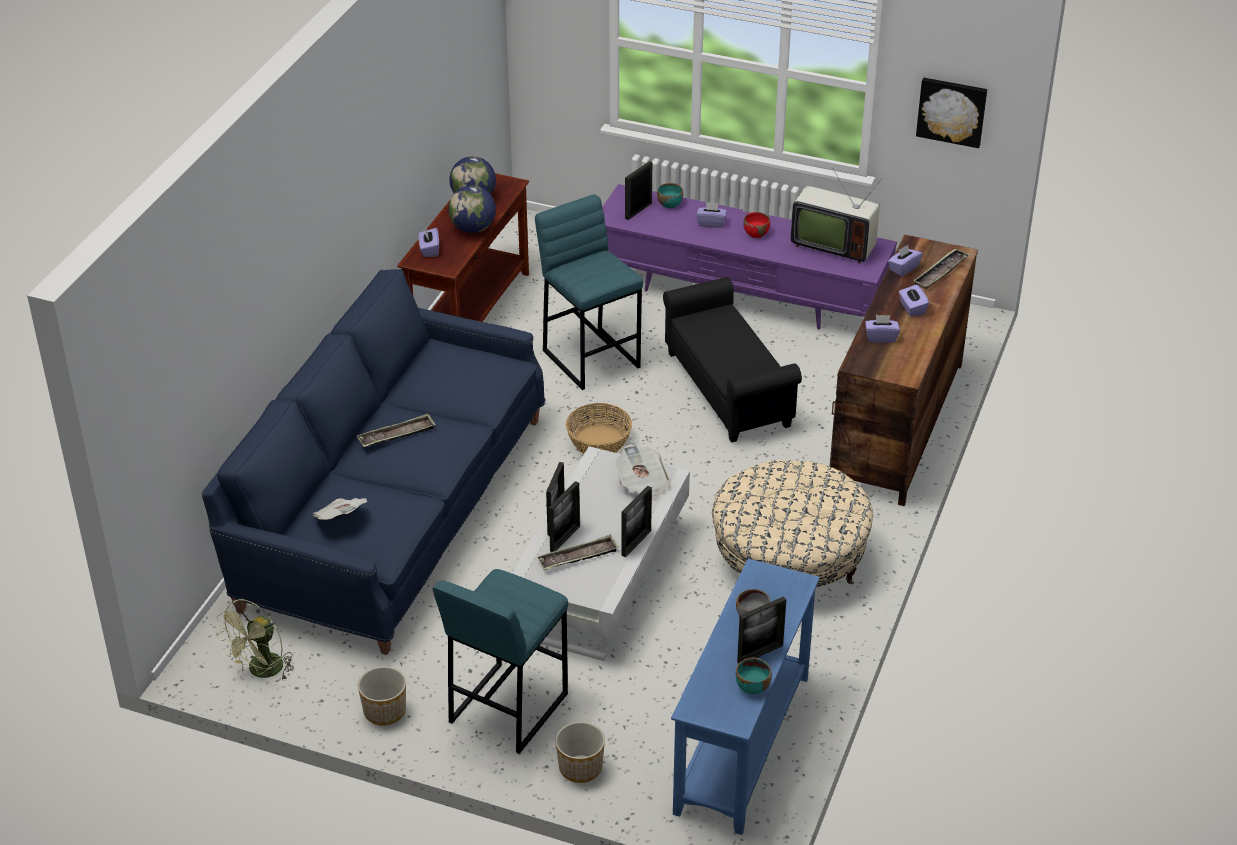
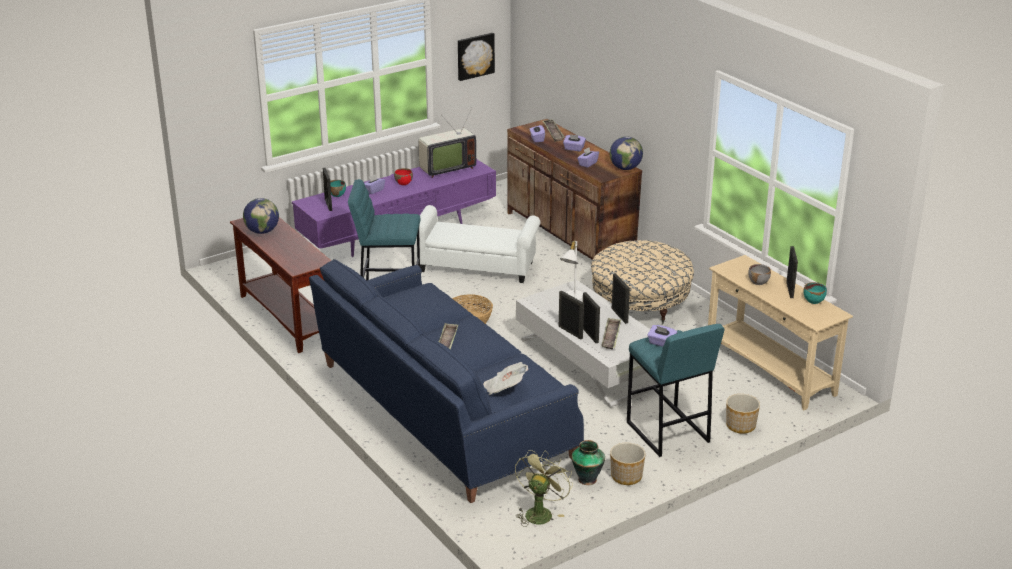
camera: 55 degrees left, 10 degrees down
(261, 671) = (540, 512): green fan -> green fan turned 135 degrees counterclockwise
(353, 681) = (587, 479): none -> vase
(429, 250) = (293, 261): purple tissue box -> purple tissue box (661, 343)
(473, 229) = (293, 241): globe -> globe (625, 168)
(643, 485) = (572, 296): newspaper -> white table lamp
(728, 389) = (476, 267): black ottoman -> white ottoman
(742, 745) = (770, 370): blue console table -> beige console table

